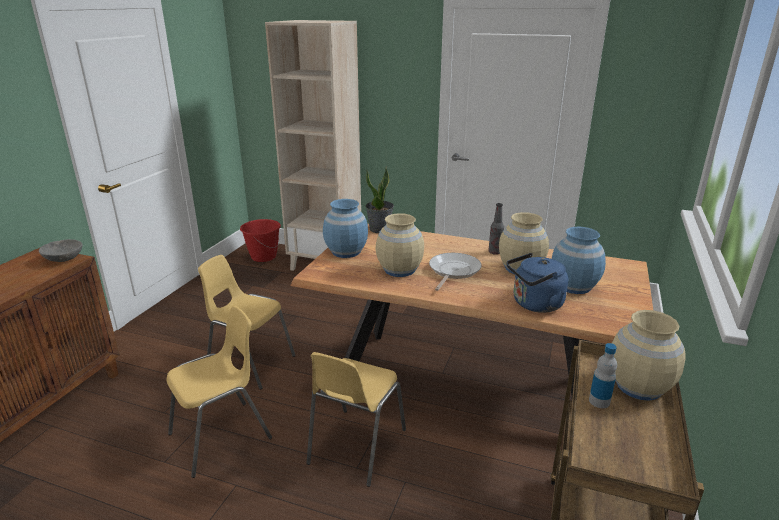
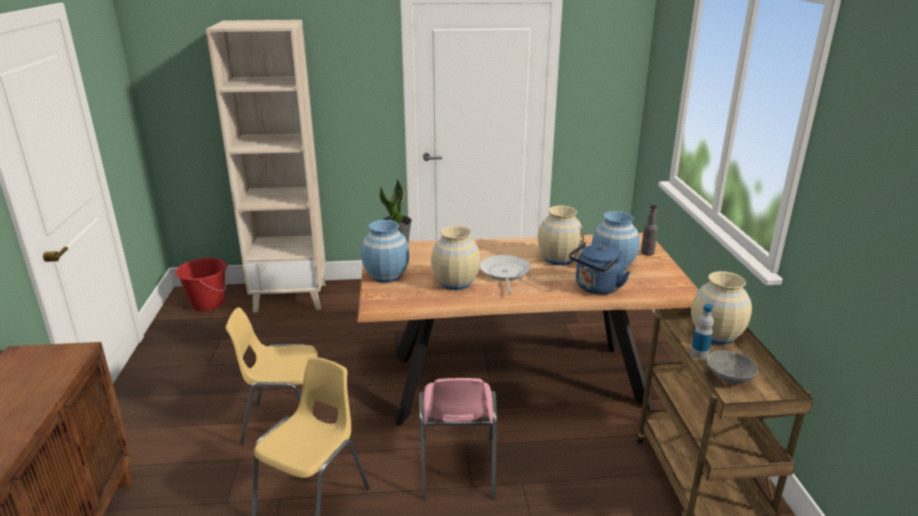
camera: 25 degrees left, 0 degrees up
(63, 259) = (62, 353): grey bowl -> grey bowl (727, 378)
(355, 446) = (457, 468): yellow chair -> pink chair
(495, 252) = (524, 248): bottle -> bottle (647, 253)

